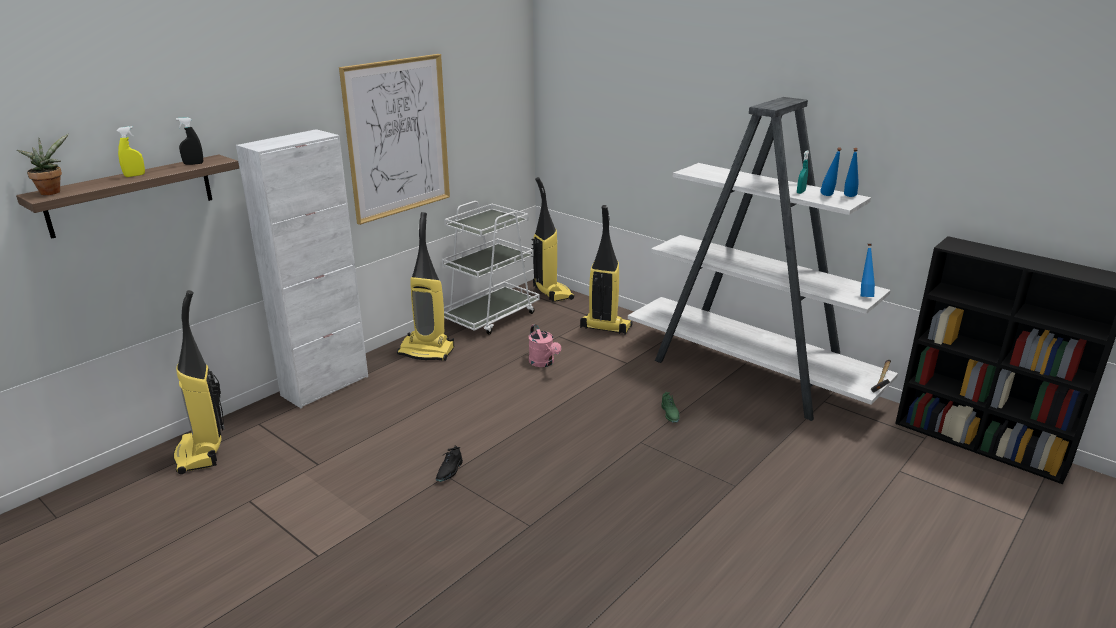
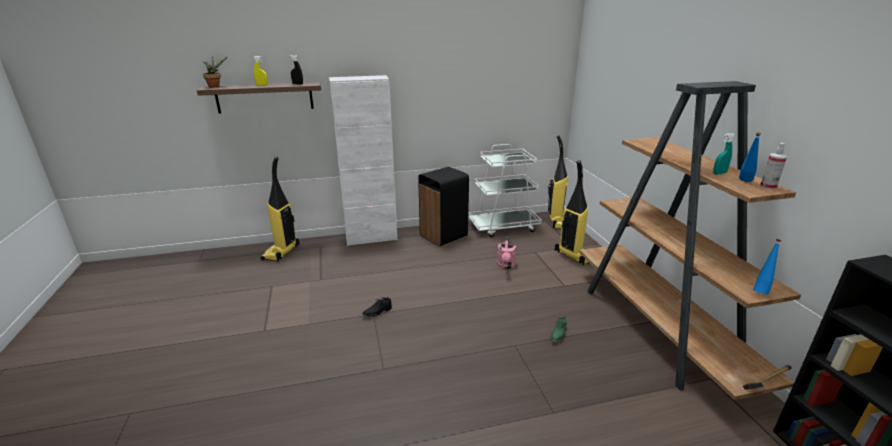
camera: 35 degrees right, 0 degrees up
(397, 137) = (450, 90): picture -> none
(427, 351) = (444, 236): vacuum cleaner -> black trash can
(750, 375) = (658, 330): white bookcase -> brown bookcase
(849, 197) = (768, 187): blue bottle -> spray bottle

